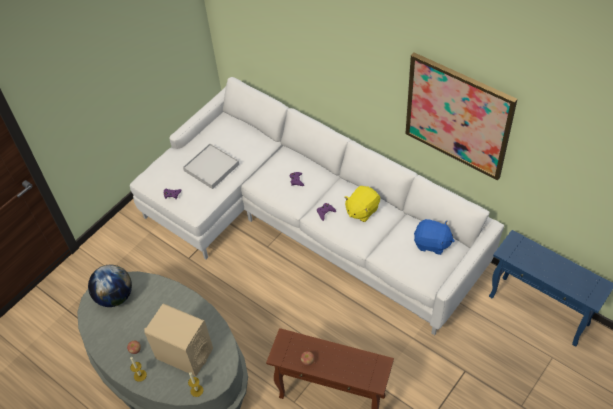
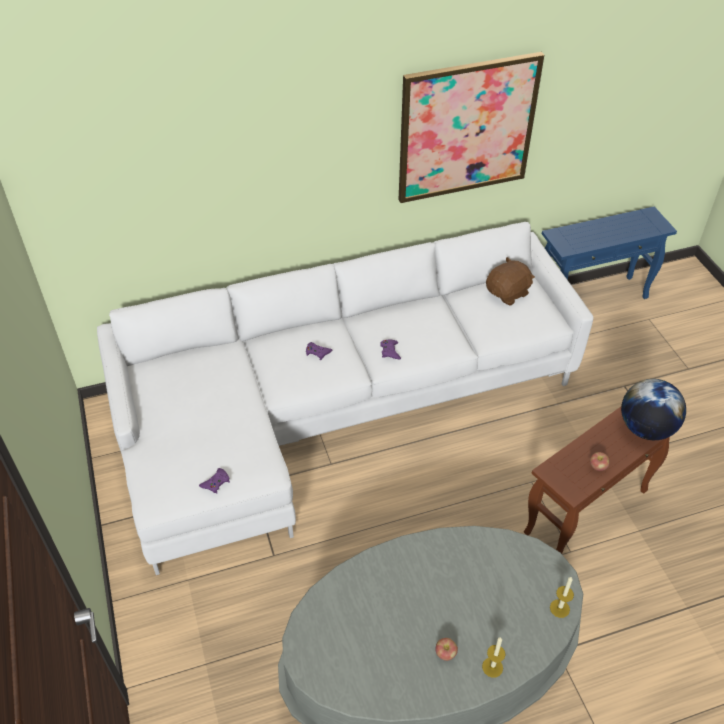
camera: 60 degrees left, 5 degrees down
(115, 297) = (332, 638): globe -> globe (646, 428)
(184, 354) = (492, 595): beige speaker -> none
(211, 167) = (215, 419): white tray -> none
(362, 210) = (414, 322): yellow plush toy -> none
(432, 244) = (508, 293): blue plush toy -> brown plush toy

